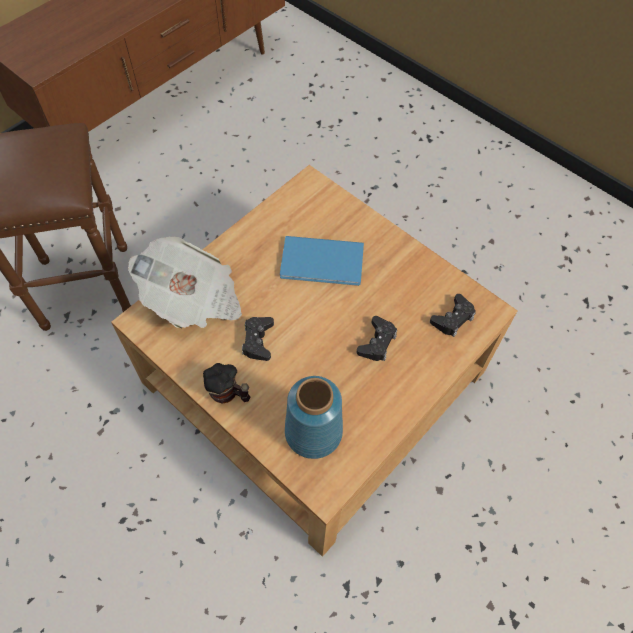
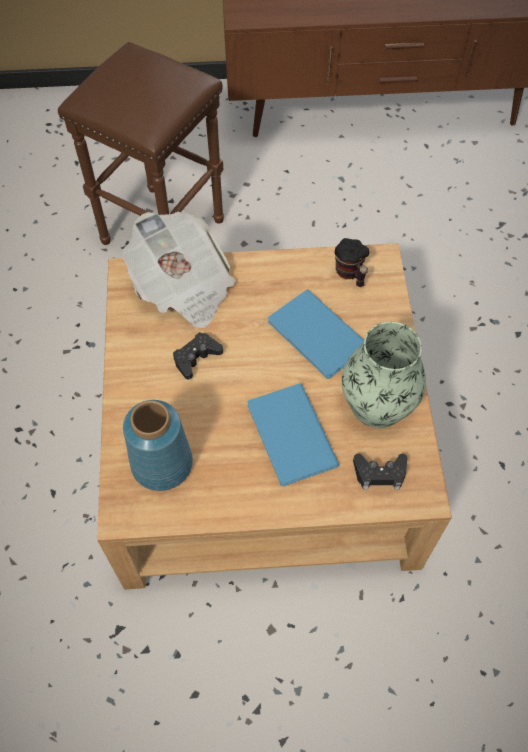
camera: 45 degrees right, 0 degrees up
(228, 394) = (132, 380): mug -> mug (350, 274)
(377, 342) = (290, 438): black game controller -> blue book
(405, 276) = (377, 403): none -> vase

